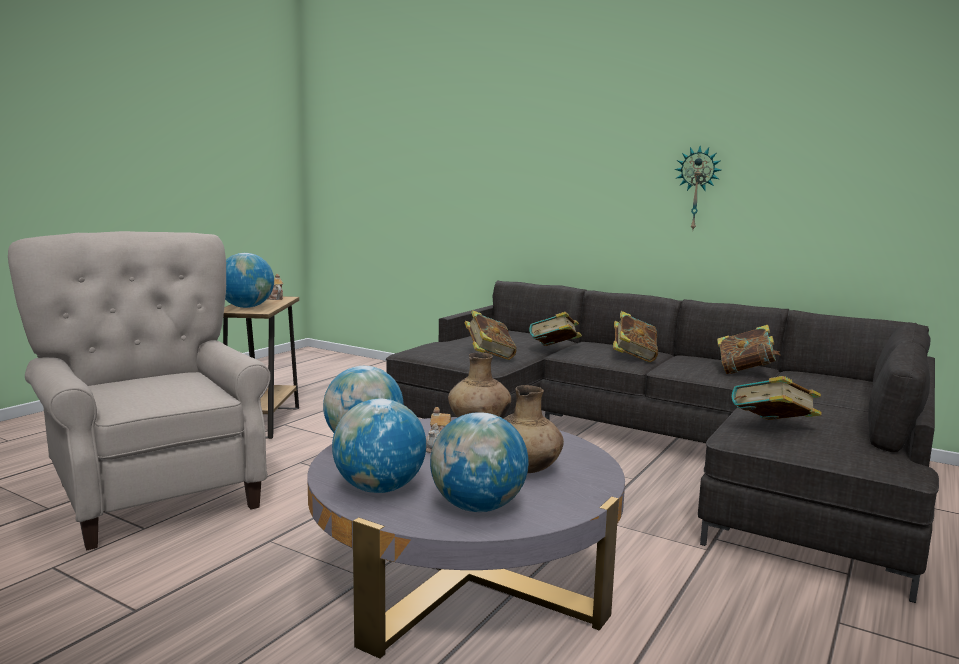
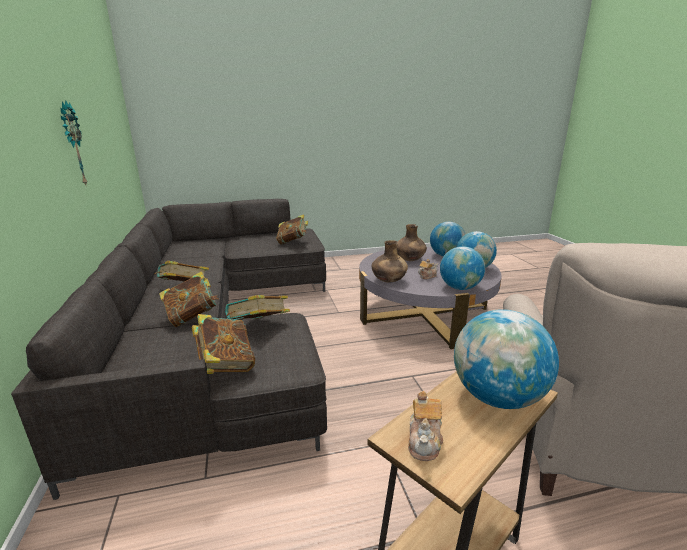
camera: 135 degrees left, 10 degrees up
(745, 372) = (189, 260): book -> book (225, 365)

